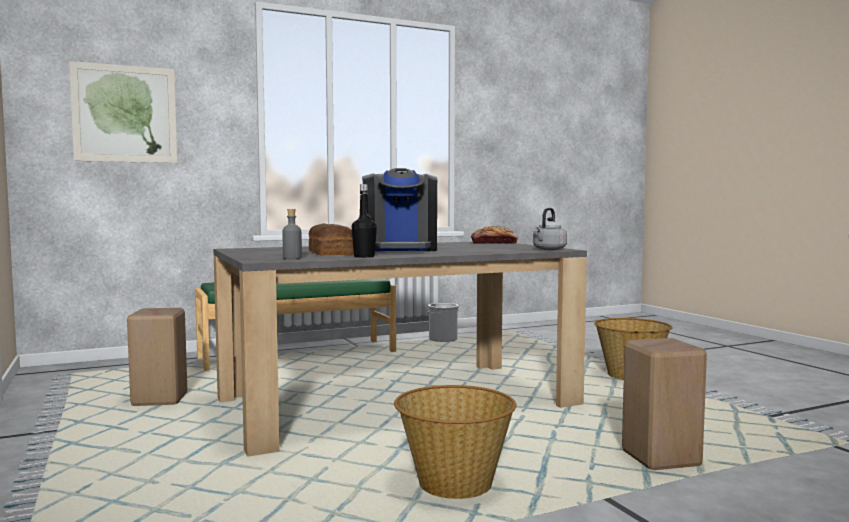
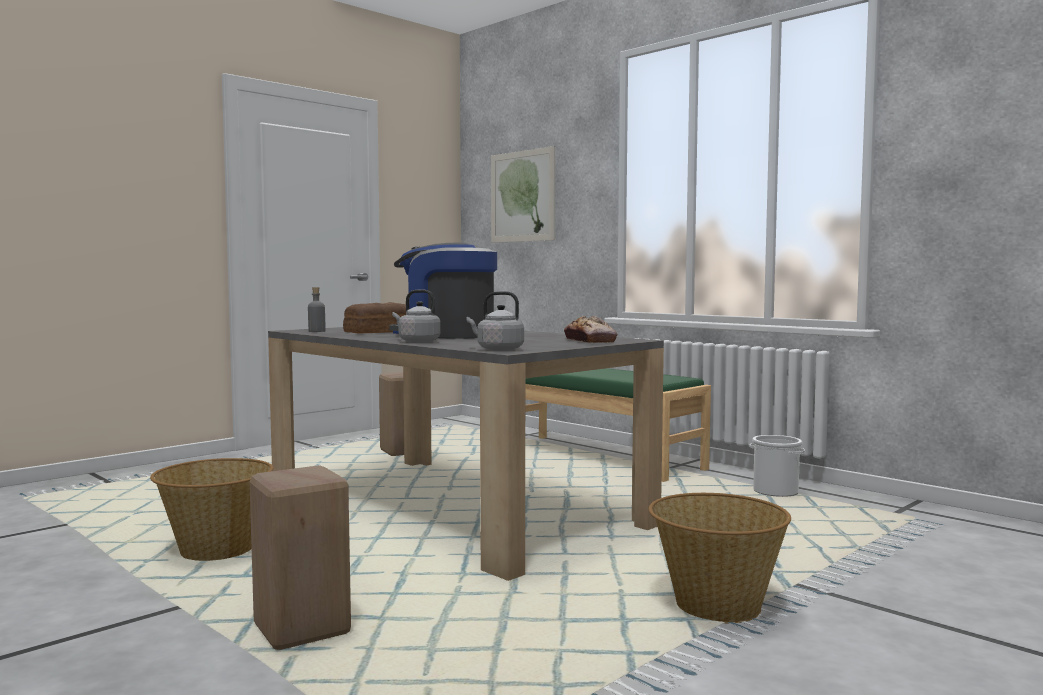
camera: 70 degrees right, 0 degrees up
(364, 256) = (341, 335): black bottle -> none
(400, 249) = (446, 335): coffee machine -> coffee machine turned 45 degrees clockwise
(461, 252) = (417, 341): none -> grey kettle

